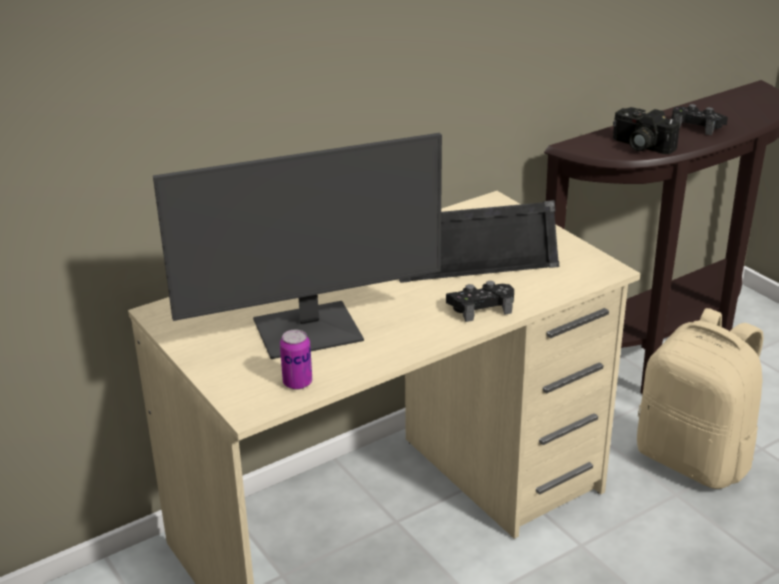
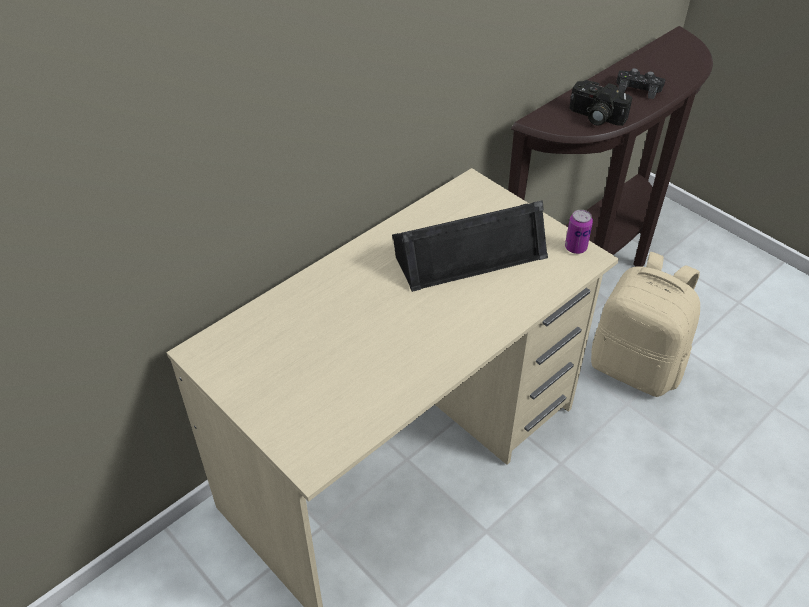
camera: 10 degrees left, 15 degrees up
(297, 383) = (348, 427): can -> can (575, 248)
(309, 331) = (343, 362): monitor -> none
(481, 307) = (490, 315): black game controller -> none

